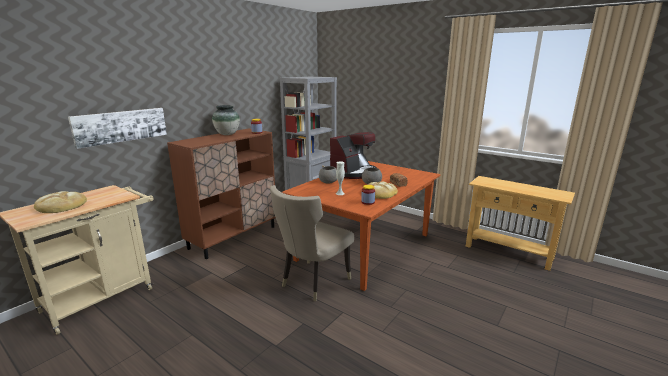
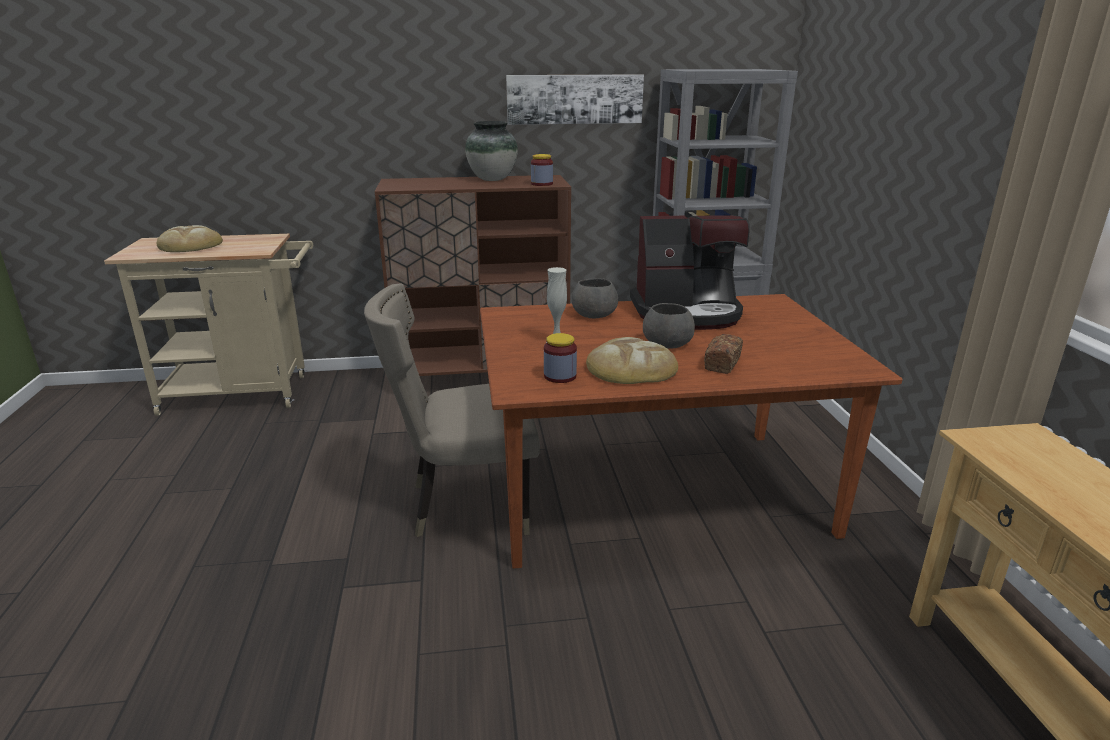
camera: 45 degrees right, 5 degrees up
(121, 126) = (310, 141): picture -> picture (574, 99)

